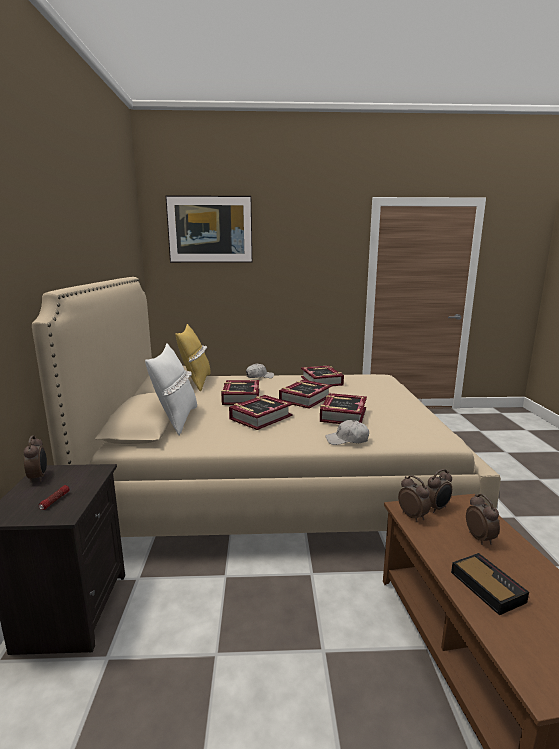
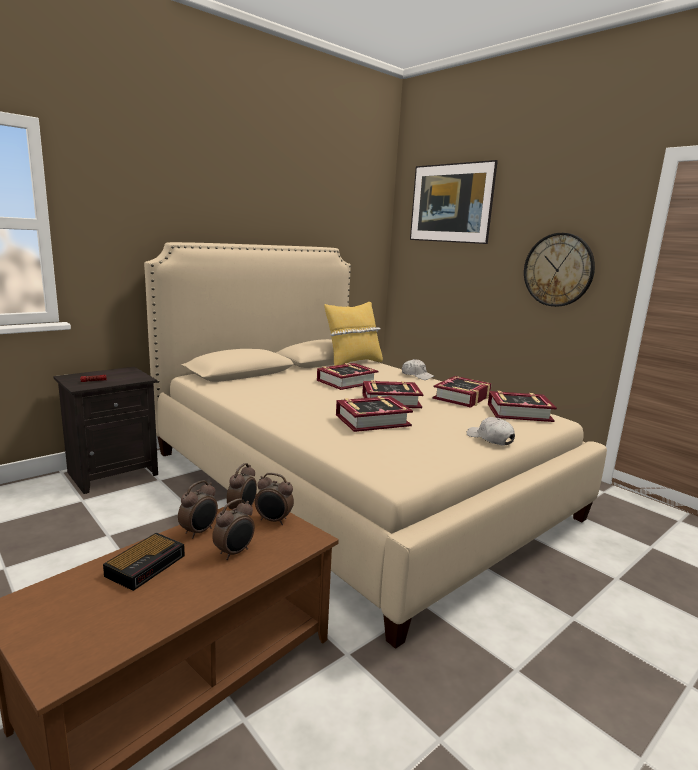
camera: 50 degrees right, 0 degrees up
(39, 477) = (119, 371): alarm clock -> alarm clock (199, 531)
(176, 420) = (261, 377): white pillow -> none
(260, 417) = (311, 396): book -> book (519, 412)
(314, 277) = (558, 270): none -> wall clock
(347, 440) = (314, 434): white cap -> white cap (490, 439)

